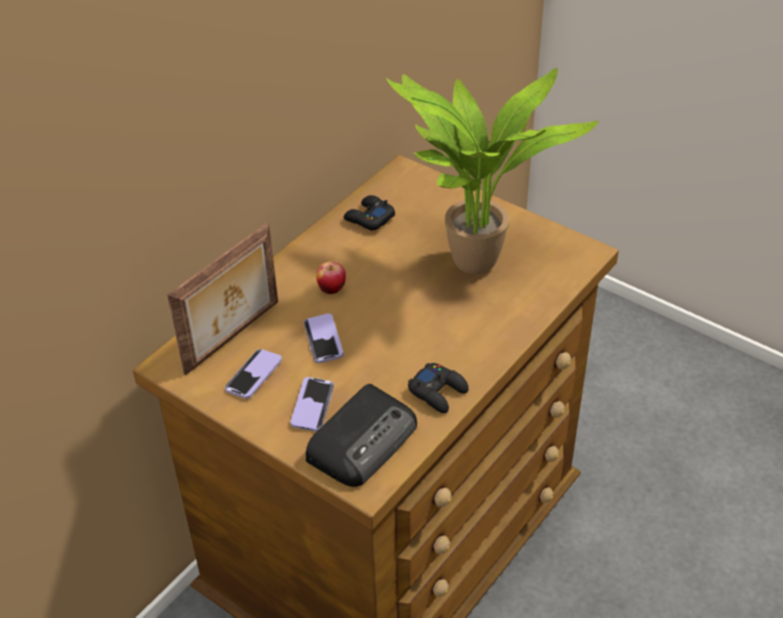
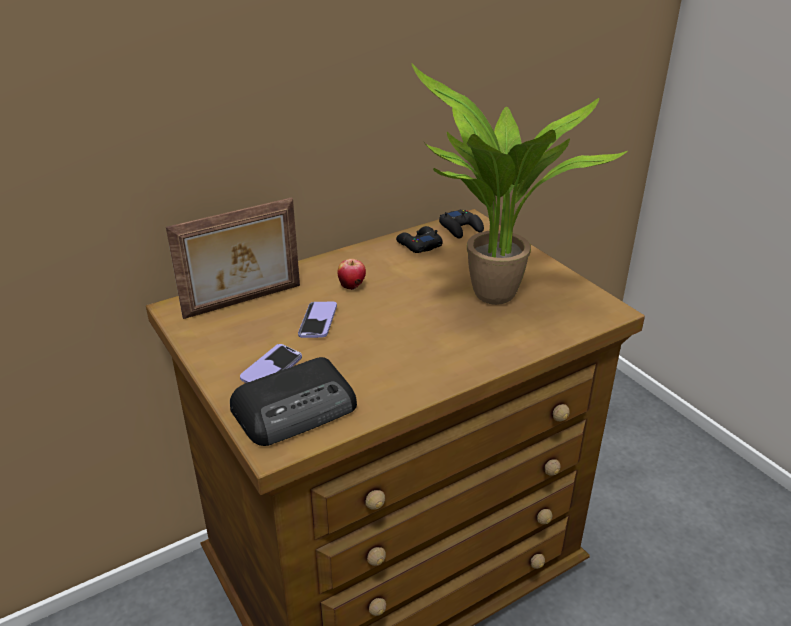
camera: 20 degrees right, 10 degrees down
(253, 375) = (239, 333): phone -> none
(438, 392) = (395, 387): black game controller -> black game controller (461, 228)

